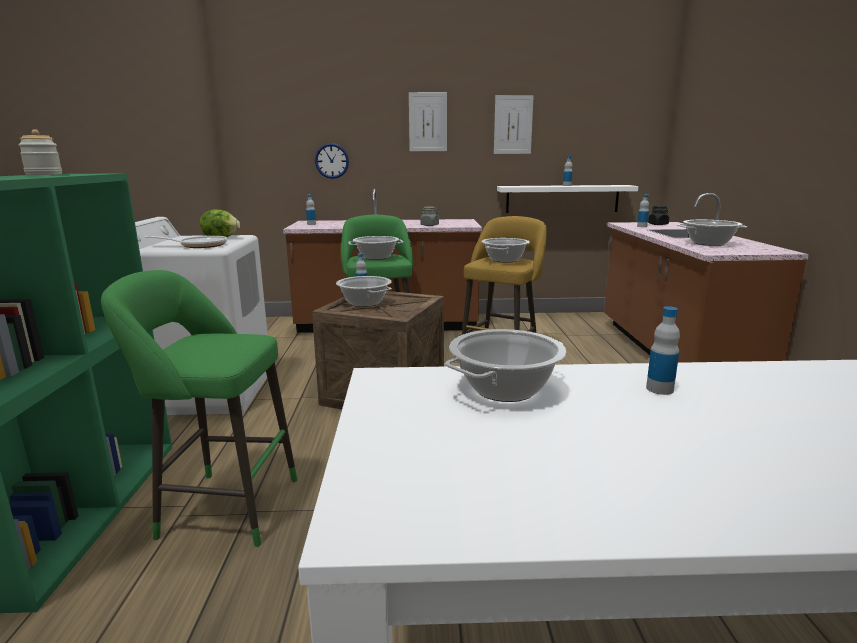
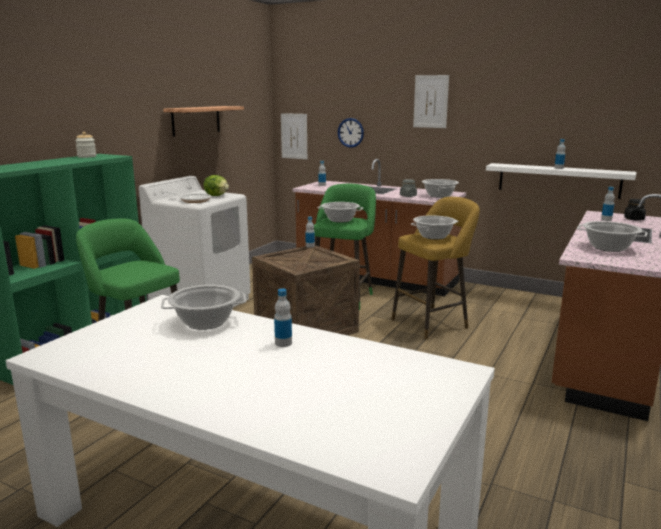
camera: 30 degrees right, 0 degrees up
(152, 138) = (196, 120): none -> shelf
(365, 303) = (295, 256): cooking pot -> cooking pot (439, 196)
(513, 125) = (510, 105): picture -> picture (294, 136)

